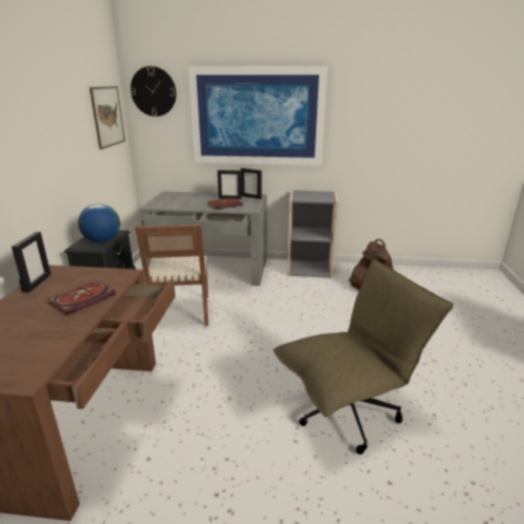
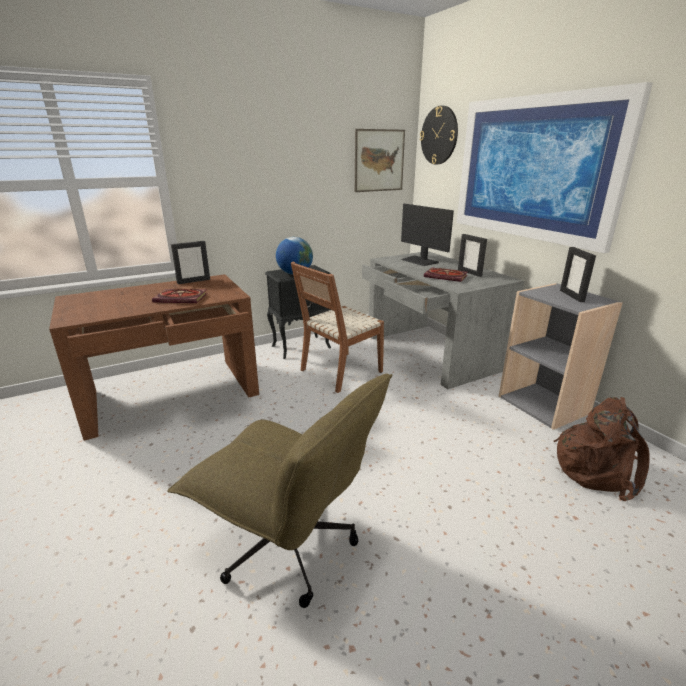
camera: 55 degrees right, 0 degrees up
(179, 199) = (420, 261): none -> monitor
(251, 197) = (497, 278): picture frame -> picture frame (572, 296)

